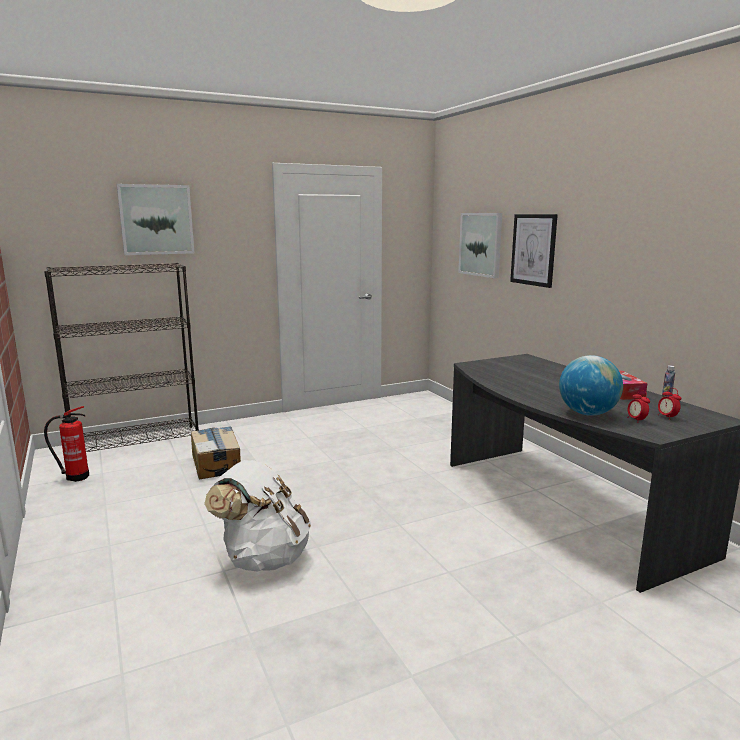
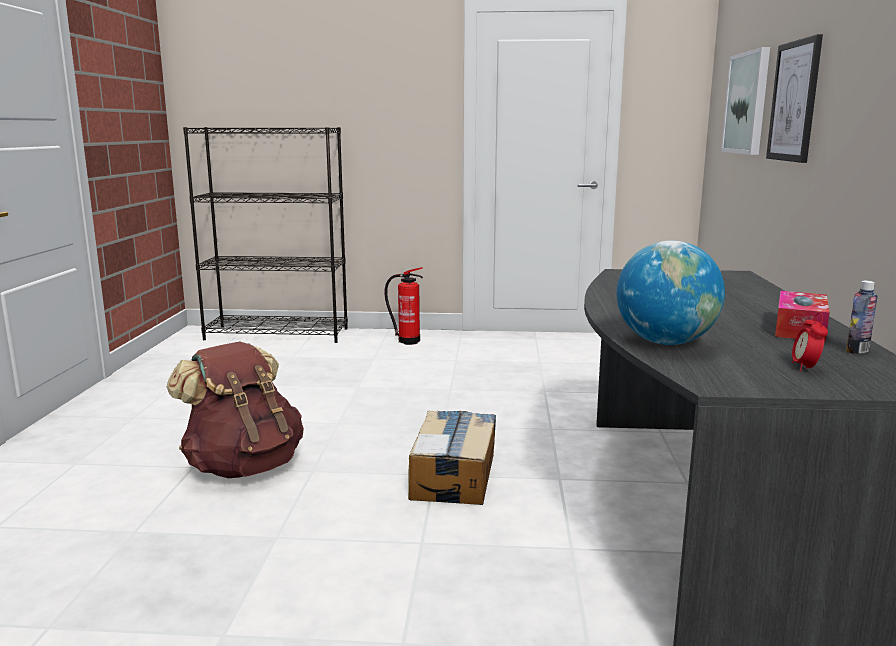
camera: 30 degrees right, 0 degrees up
(75, 477) = (186, 354): fire extinguisher -> fire extinguisher (407, 341)
(156, 219) = (319, 75): picture -> none
(216, 463) = (324, 367): cardboard box -> cardboard box (454, 475)
(263, 558) = (244, 466): white backpack -> brown backpack
(636, 420) = (733, 362): alarm clock -> none

